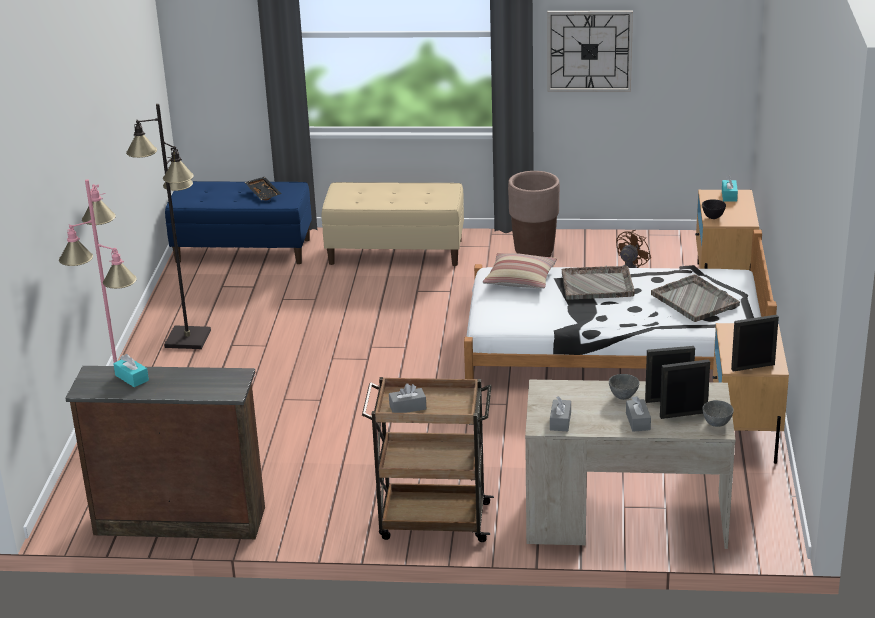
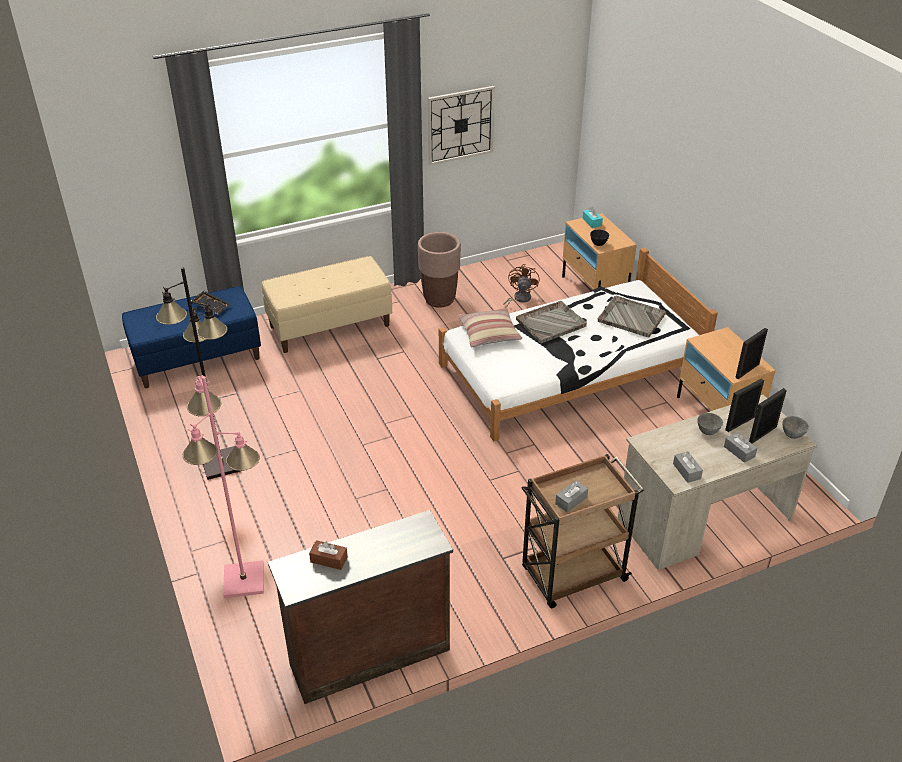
camera: 30 degrees left, 10 degrees up
(132, 378) = (329, 559): turquoise tissue box -> brown tissue box

